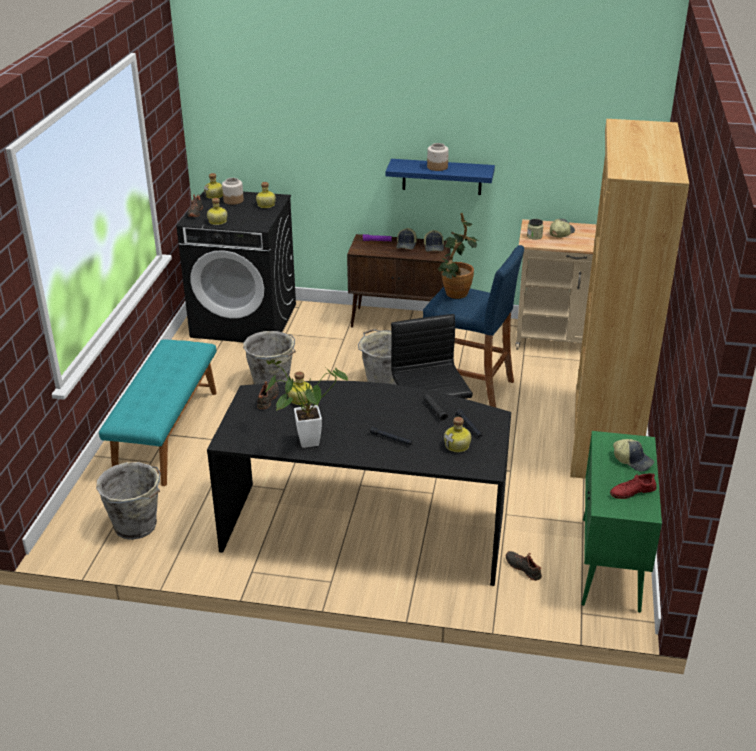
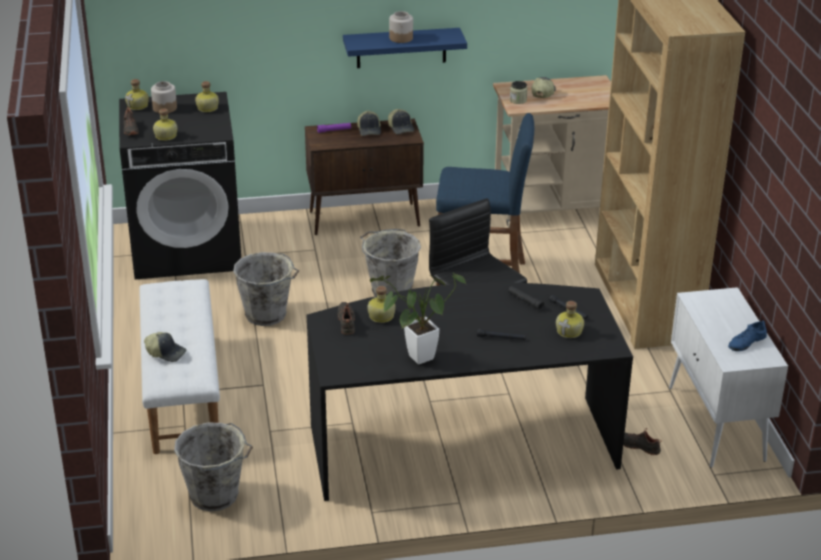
camera: 20 degrees left, 0 degrees up
(166, 433) = (181, 391): turquoise bench -> white bench
(453, 296) = (462, 179): potted plant -> none
(610, 565) = (716, 424): green cabinet -> white cabinet
(632, 491) = (746, 342): red shoe -> blue shoe
(633, 460) = (731, 313): cap -> cap (166, 352)

